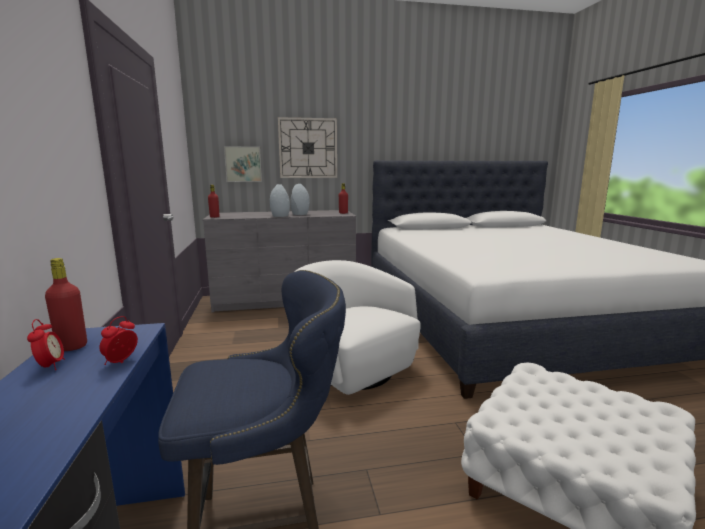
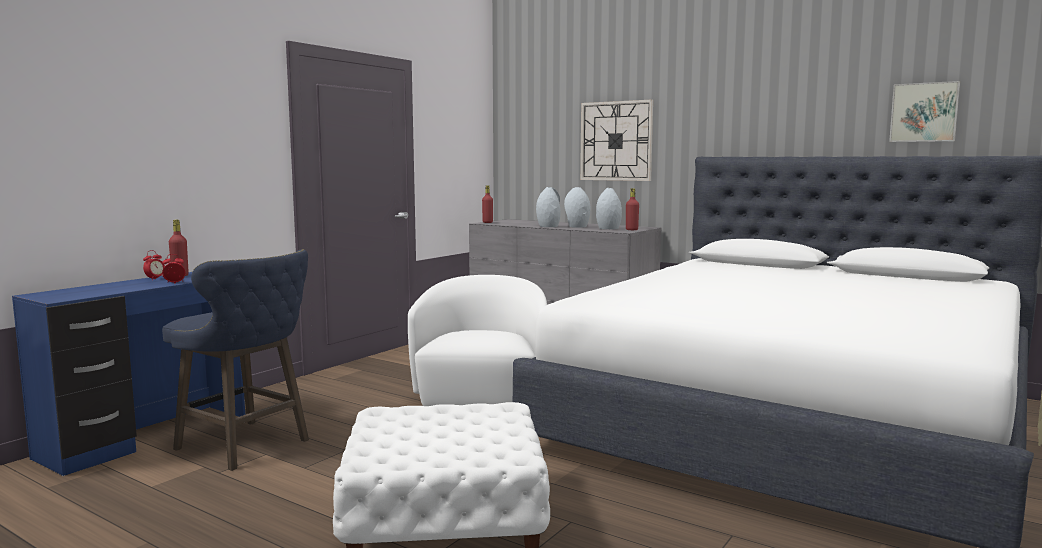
camera: 45 degrees right, 5 degrees down
(243, 164) = (543, 162): picture -> picture (924, 112)
(325, 213) = (607, 228): none -> grey vase

